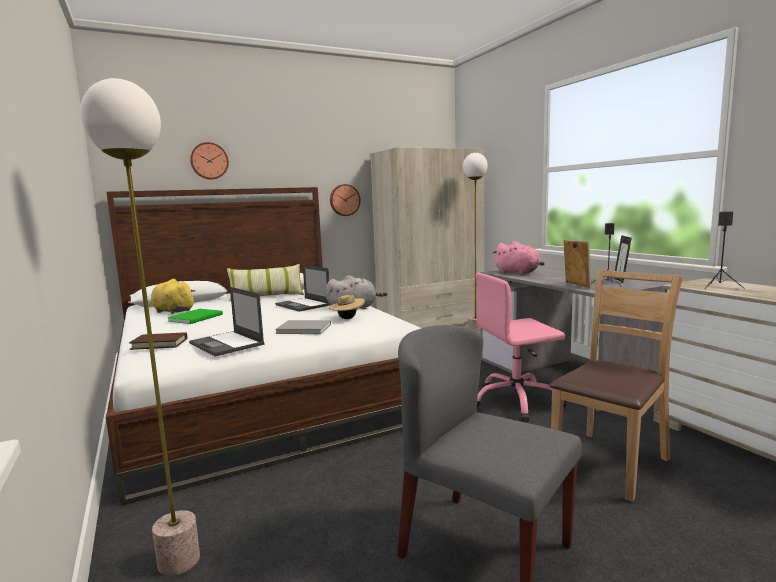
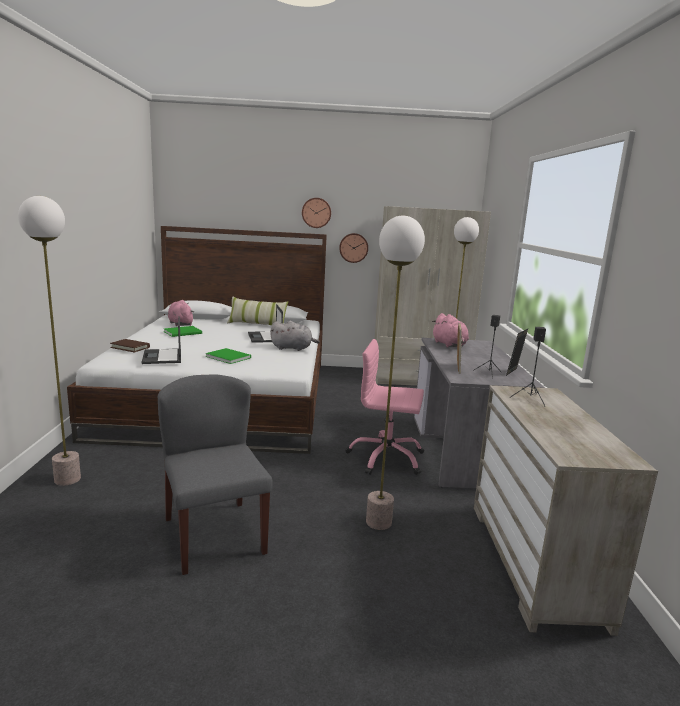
camera: 25 degrees right, 5 degrees up
(172, 311) = (180, 324): yellow plush toy -> pink plush toy
(209, 161) = (238, 206): wall clock -> wall clock (316, 212)
(303, 328) = (228, 357): grey book -> green book
(347, 318) = (270, 356): beige hat -> none
(610, 463) = (379, 522): brown chair -> floor lamp

